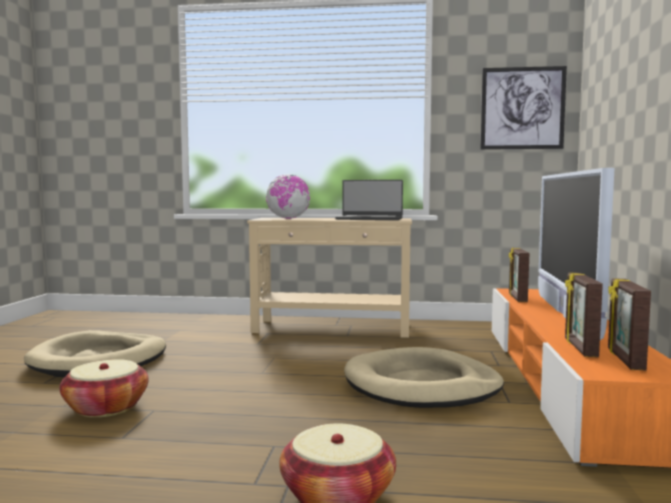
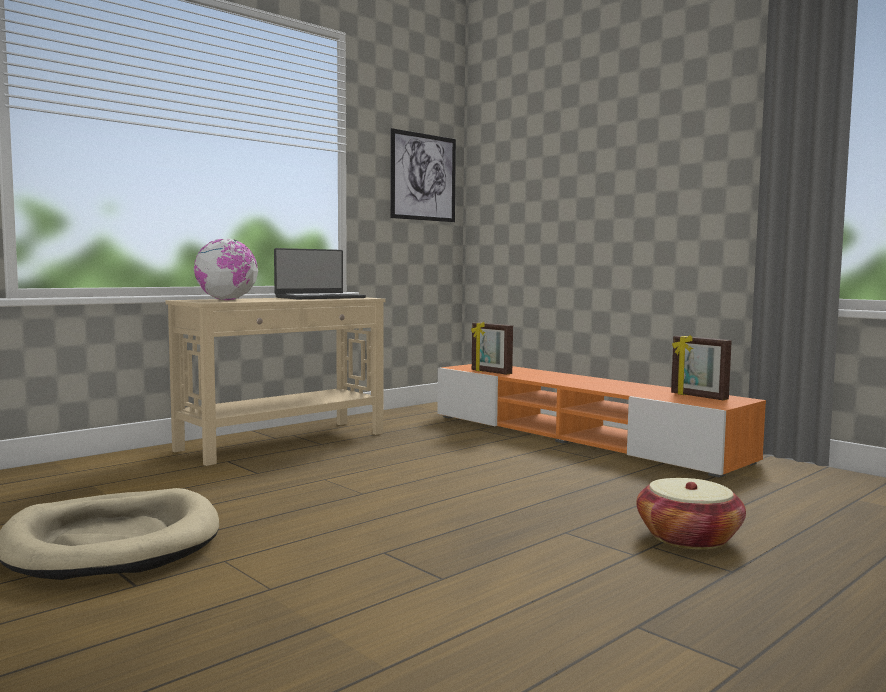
camera: 50 degrees left, 0 degrees up
(106, 407) = (326, 569): basket -> none
(422, 385) = (514, 464): beige dog bed -> none
(564, 315) = (567, 378): television -> none
(579, 348) = (658, 395): picture frame -> none

